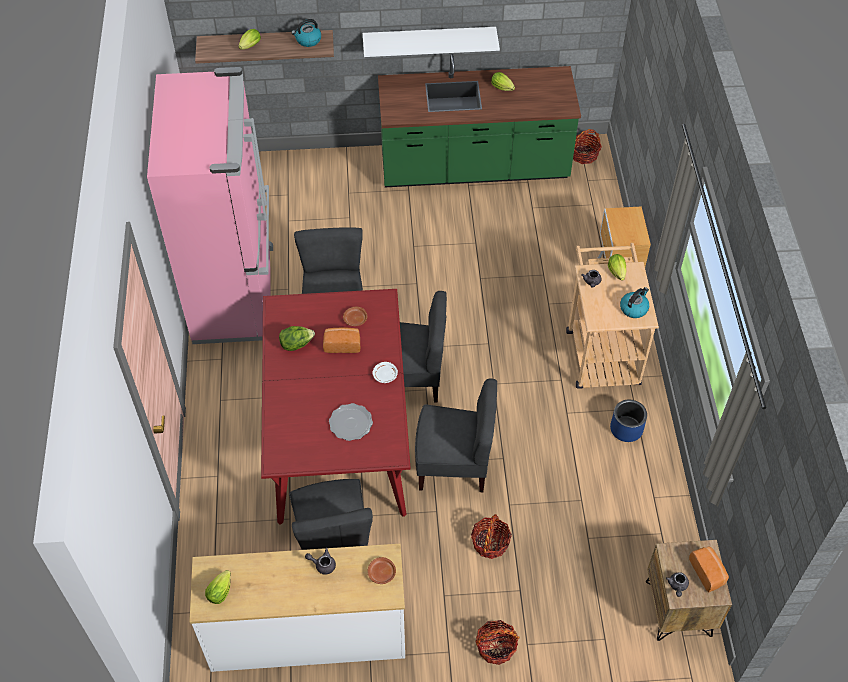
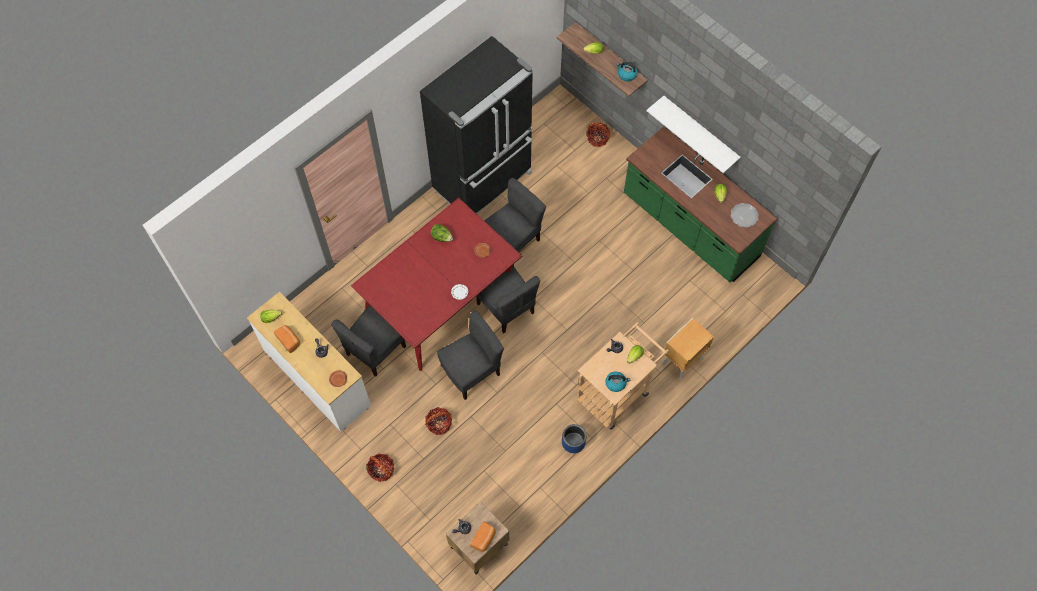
camera: 50 degrees right, 10 degrees up
(236, 293) = (484, 181): pink fridge -> black fridge
(342, 344) = (461, 258): bread -> bread (289, 341)
(351, 423) = (416, 300): plate -> plate (744, 216)
(454, 465) = (471, 371): grey chair -> grey chair turned 90 degrees counterclockwise
(584, 154) = (762, 278): basket -> basket (597, 138)

